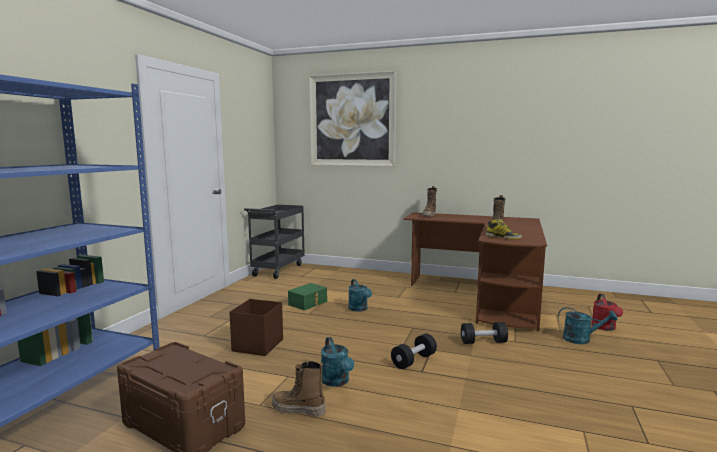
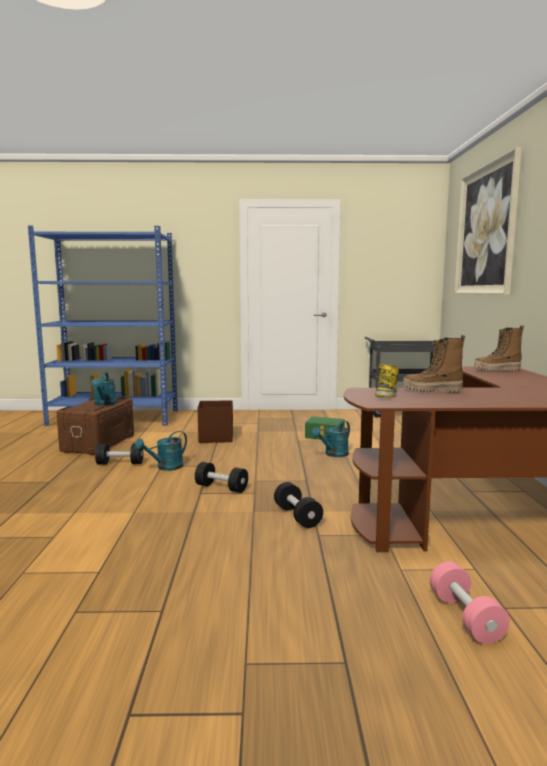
camera: 70 degrees right, 0 degrees up
(298, 410) = (120, 463): boot -> black dumbbell
(581, 339) = (375, 587): turquoise watering can -> turquoise watering can (104, 404)
(605, 328) = (465, 617): red watering can -> pink dumbbell

